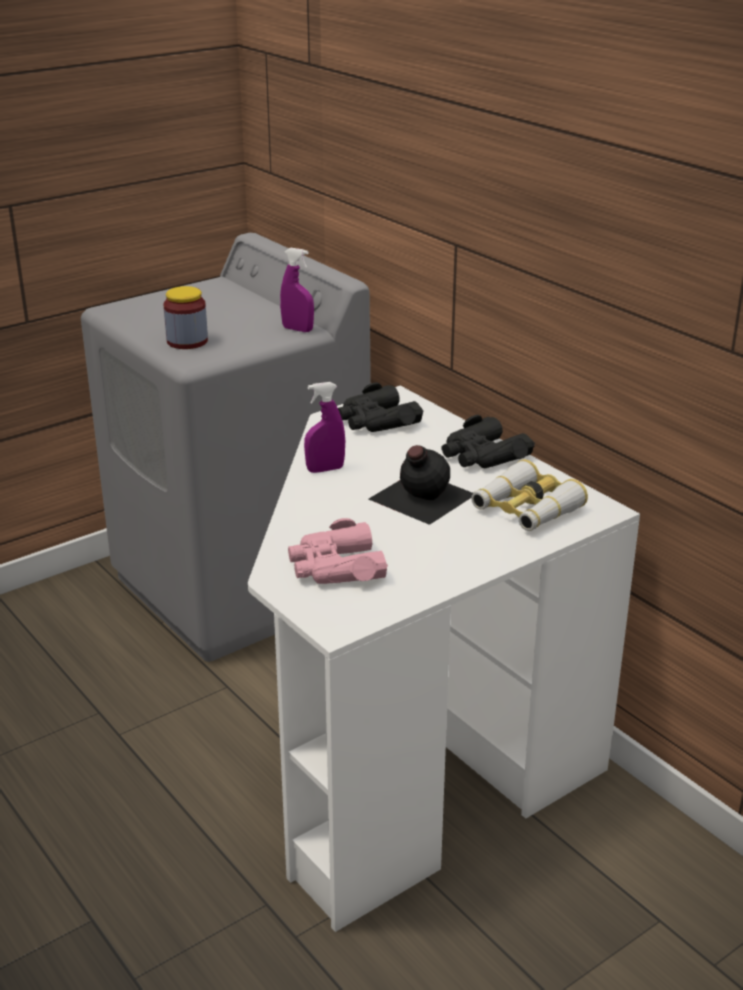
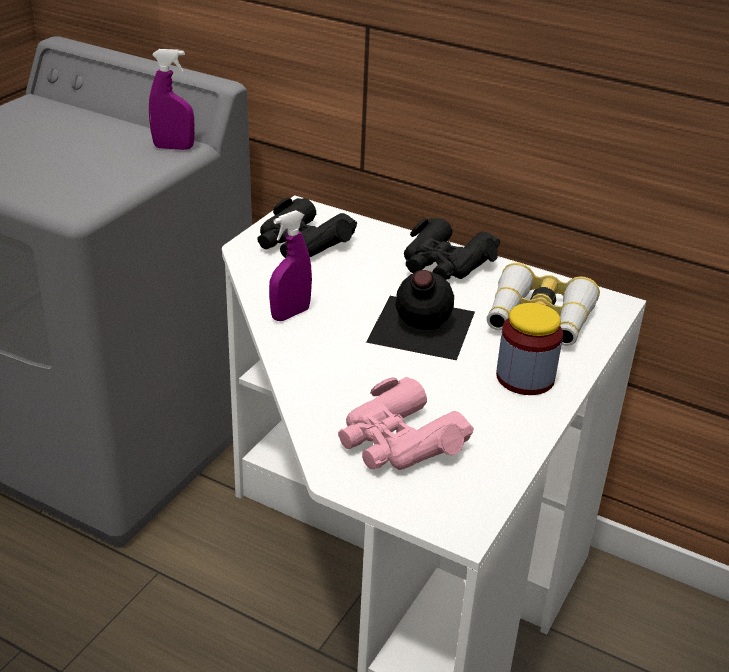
camera: 25 degrees left, 5 degrees up
(187, 341) = (50, 182): jar -> jar (525, 378)

